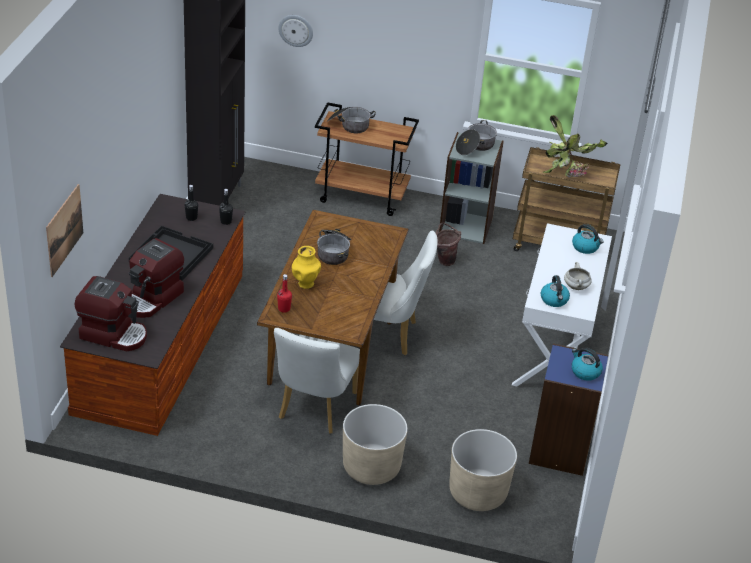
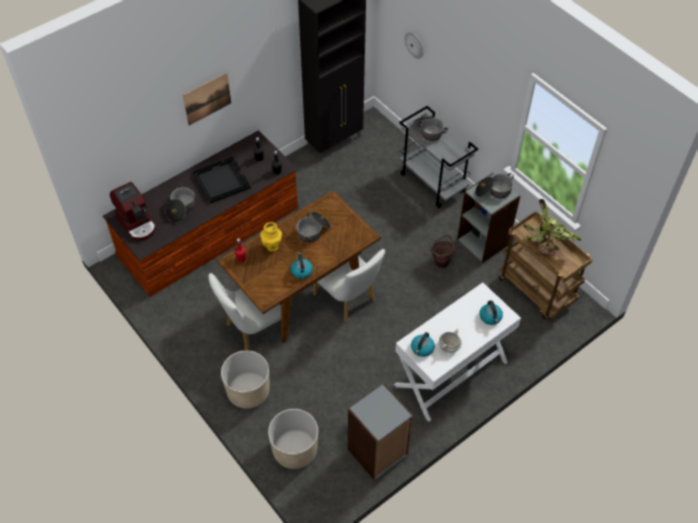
camera: 40 degrees right, 15 degrees up
(64, 230) = (108, 147): picture -> picture (207, 99)
(152, 299) = (181, 208): coffee machine -> cooking pot
(362, 196) = (433, 183): brown cart -> grey cart
(560, 450) = (378, 453): blue bookcase -> grey bookcase
(585, 372) = (382, 418): kettle -> kettle (301, 271)

